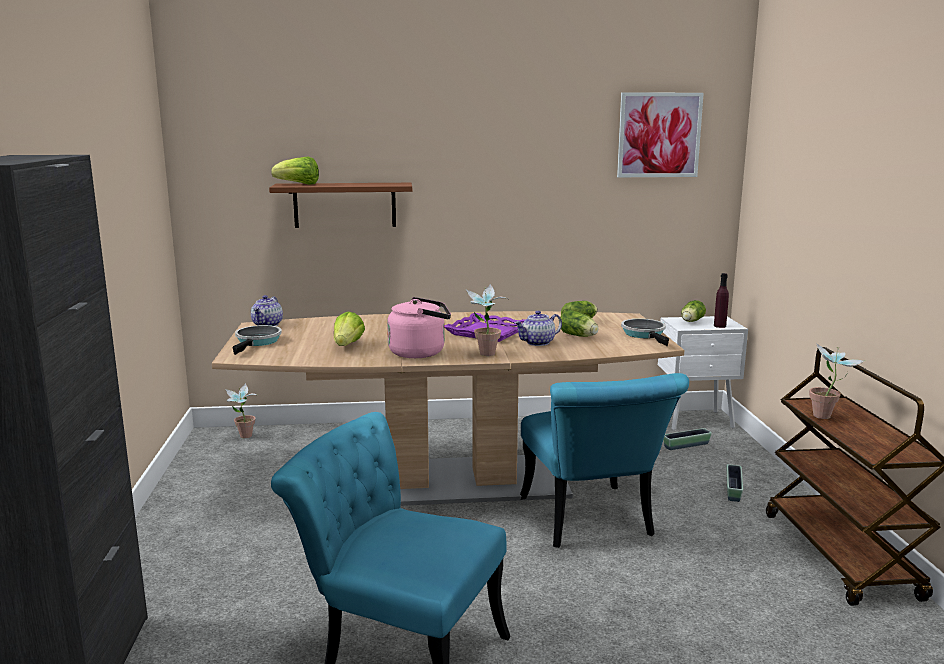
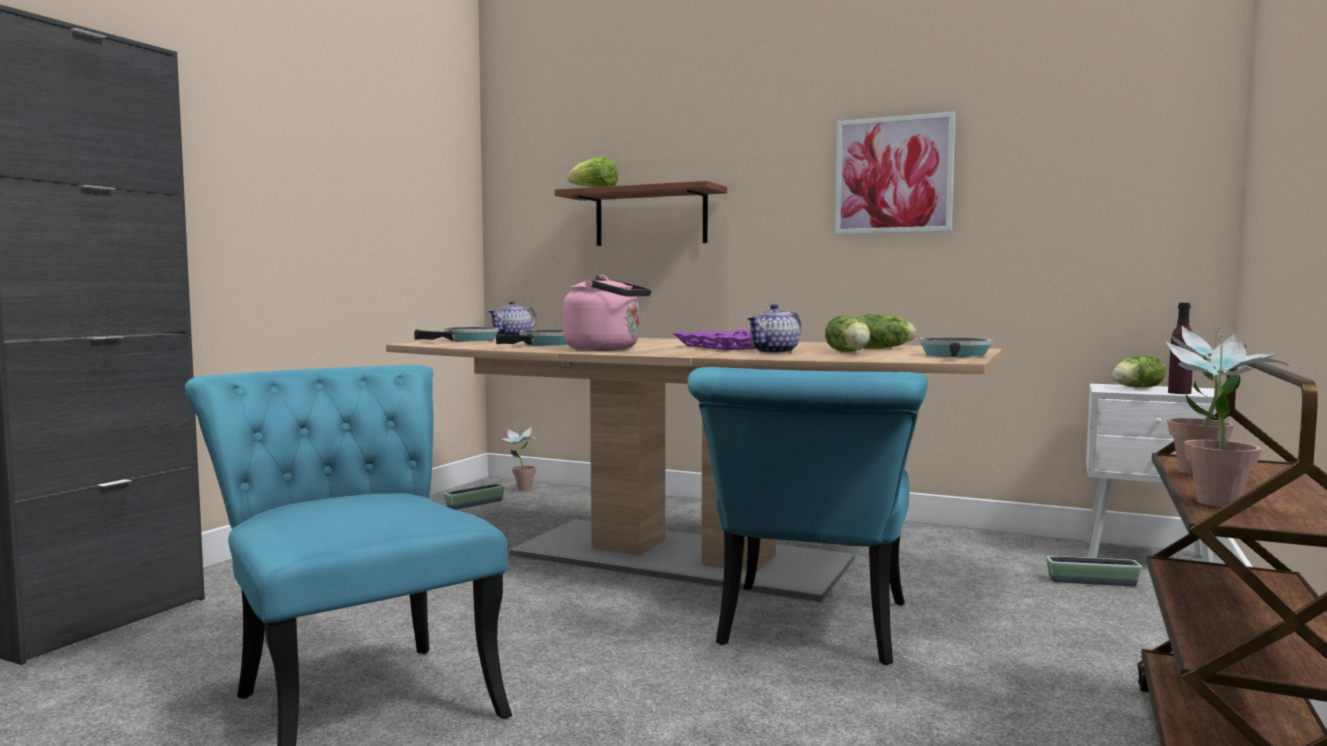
camera: 30 degrees right, 10 degrees down
(347, 346) = (545, 344): lettuce -> frying pan
(485, 355) = (676, 353): potted plant -> potted plant (1212, 505)
(538, 343) = (774, 352): teapot -> teapot turned 45 degrees counterclockwise
(659, 135) = (1081, 98): picture -> picture (893, 175)
(733, 490) = (1113, 644): planter -> planter (475, 504)

